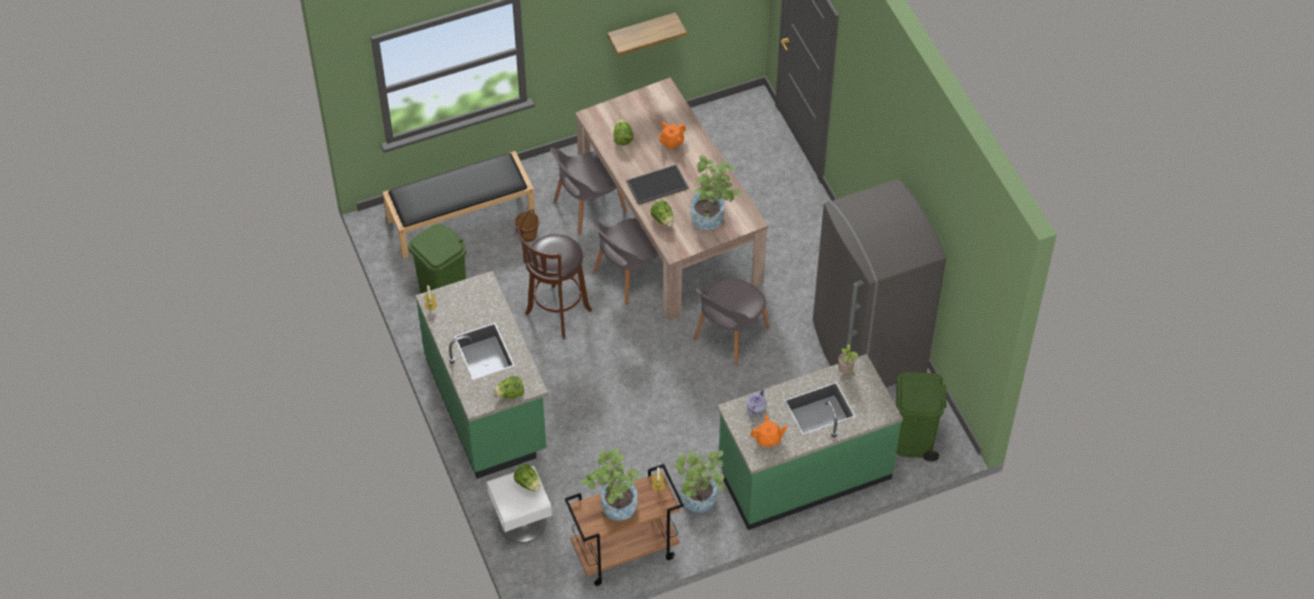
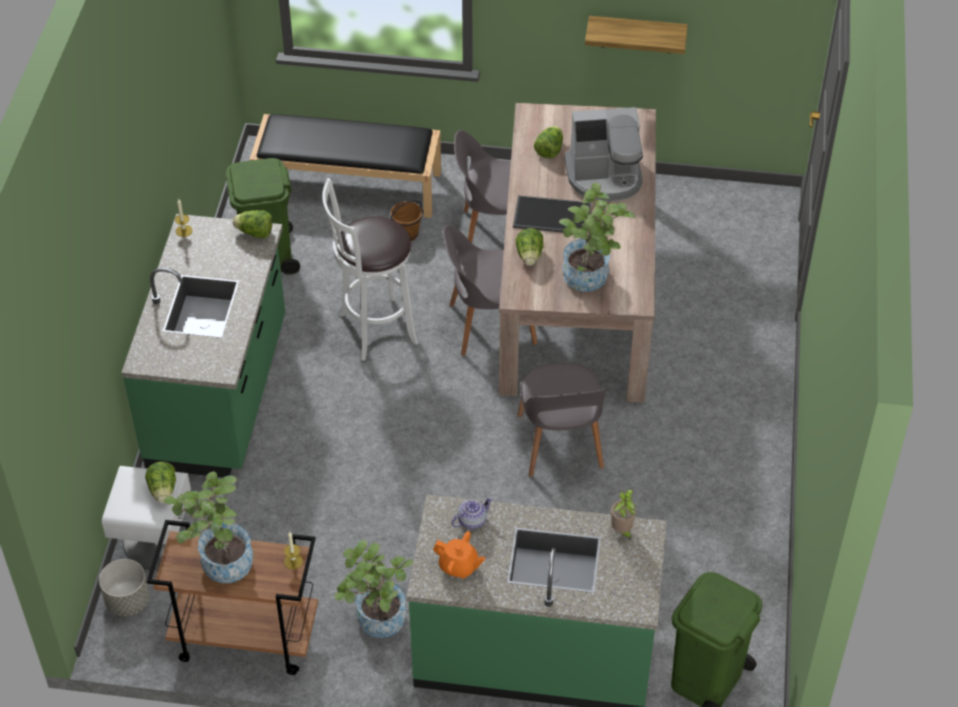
camera: 30 degrees right, 5 degrees down
(510, 394) = (190, 367): lettuce -> lettuce (255, 233)
(533, 567) = (127, 601): none -> grey planter
(556, 314) = (374, 330): brown stool -> white stool
(671, 142) = (604, 177): orange teapot -> coffee machine
(729, 335) = (559, 444): grey chair -> grey chair turned 75 degrees counterclockwise
(867, 349) = (722, 538): grey fridge -> none

